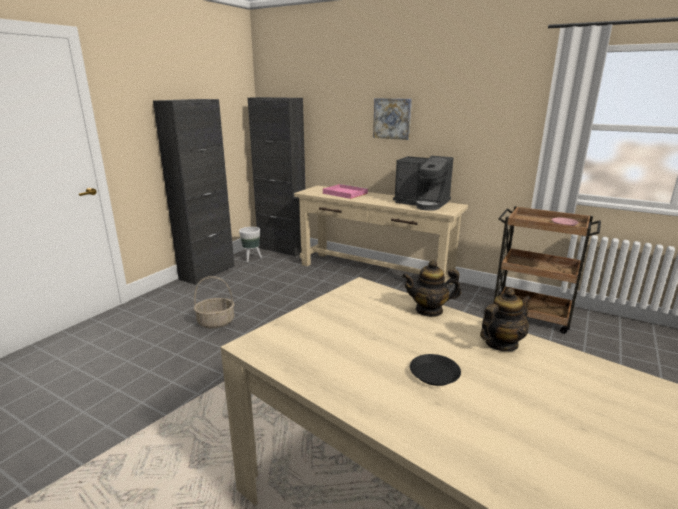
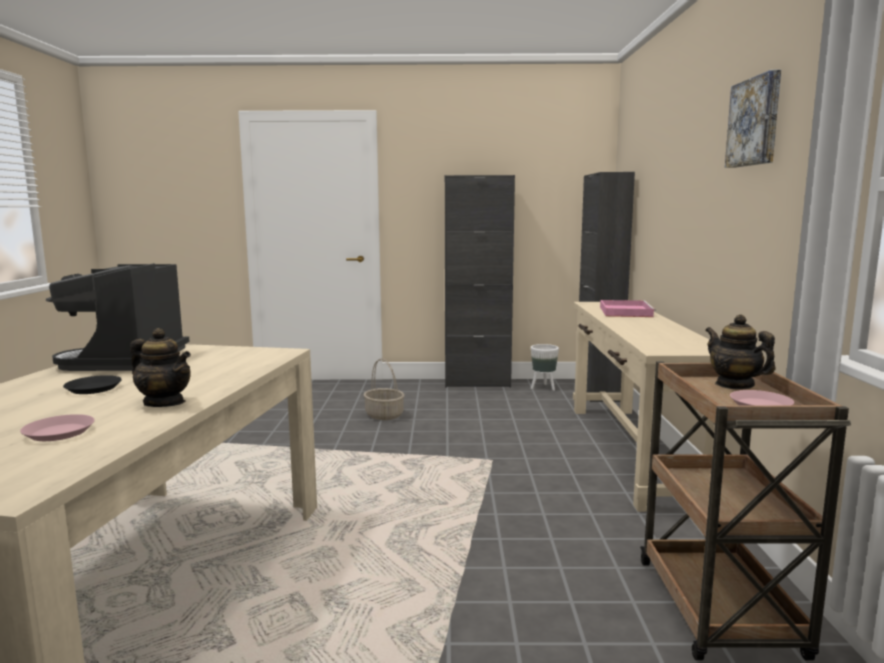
camera: 60 degrees right, 10 degrees down
(392, 118) = (690, 194): picture -> picture (756, 122)
(422, 203) = (672, 338): coffee machine -> coffee machine (127, 360)
(429, 310) = (237, 375): teapot -> teapot (734, 385)
(574, 392) = (58, 433): none -> pink plate

